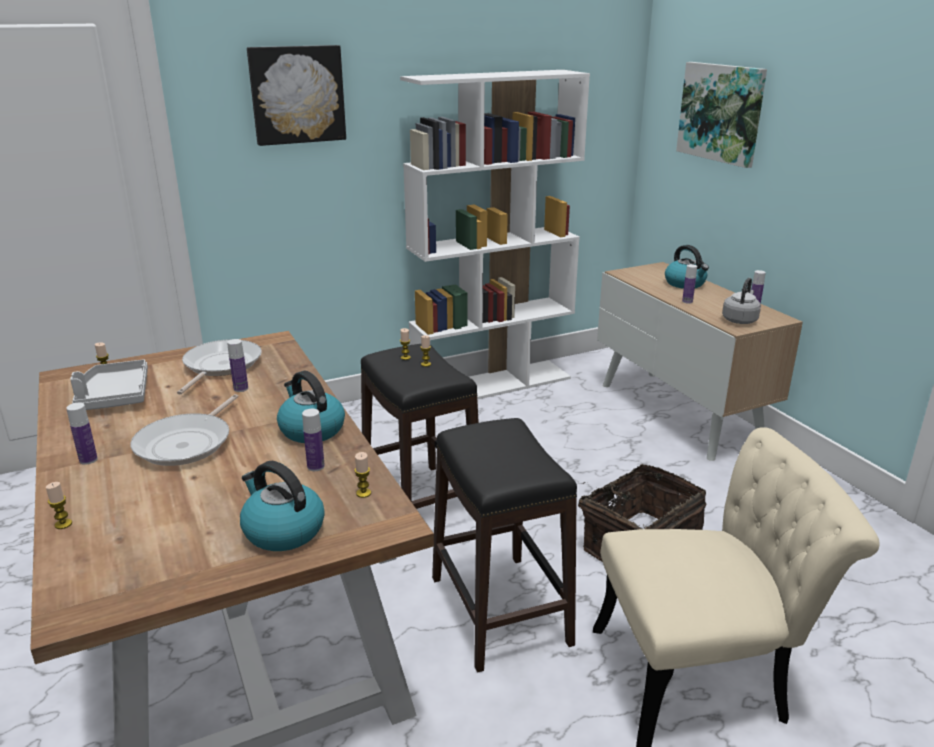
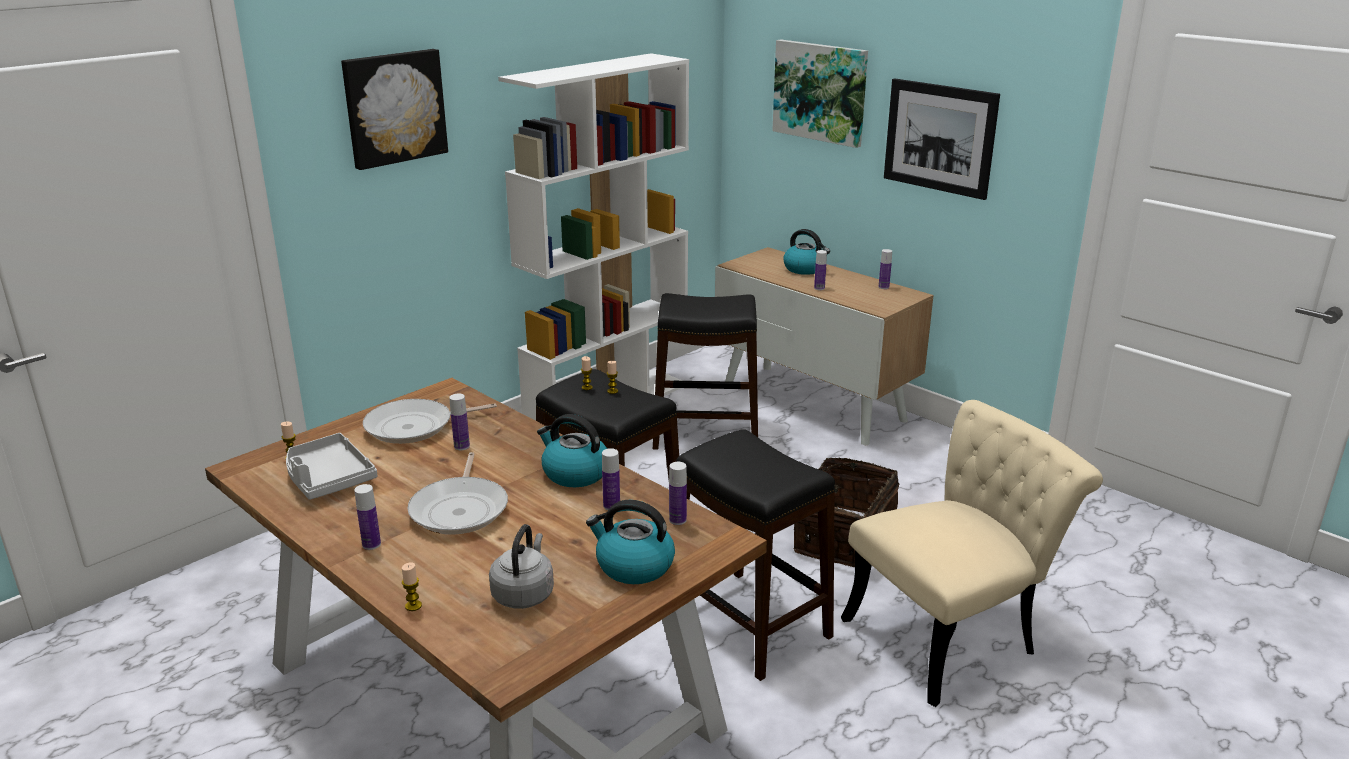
camera: 20 degrees left, 0 degrees up
(220, 366) = (414, 427): frying pan -> frying pan turned 105 degrees counterclockwise
(363, 493) = (677, 520): candle -> bottle
(563, 422) = (706, 433): none -> black stool
(740, 320) = (878, 301): grey kettle -> grey kettle (524, 593)
(826, 159) = (939, 137): none -> picture

